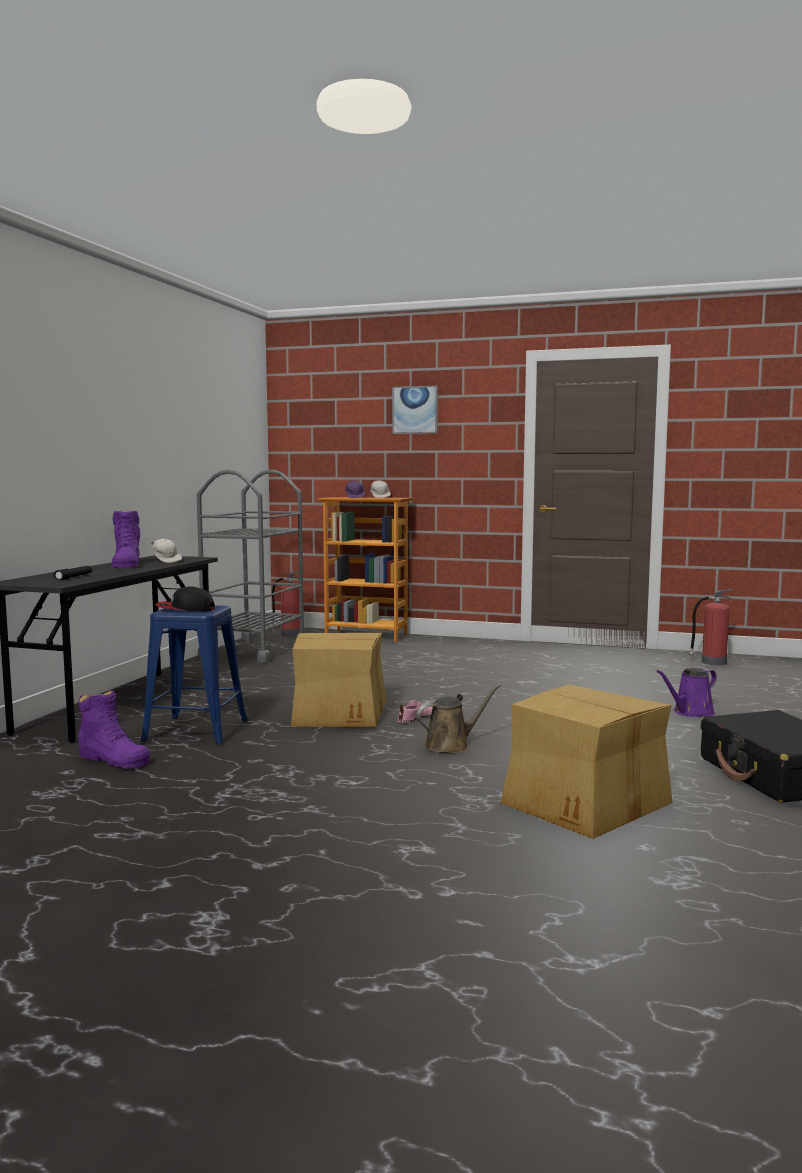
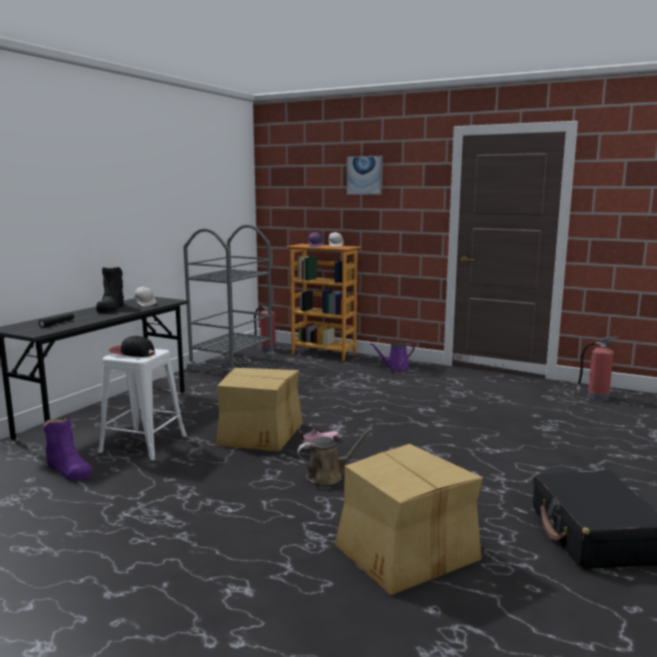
camera: 10 degrees right, 5 degrees up
(126, 565) = (111, 308): purple boot -> black boot
(195, 730) = (143, 444): blue stool -> white stool
(690, 712) = (549, 453): purple watering can -> purple watering can (395, 368)

